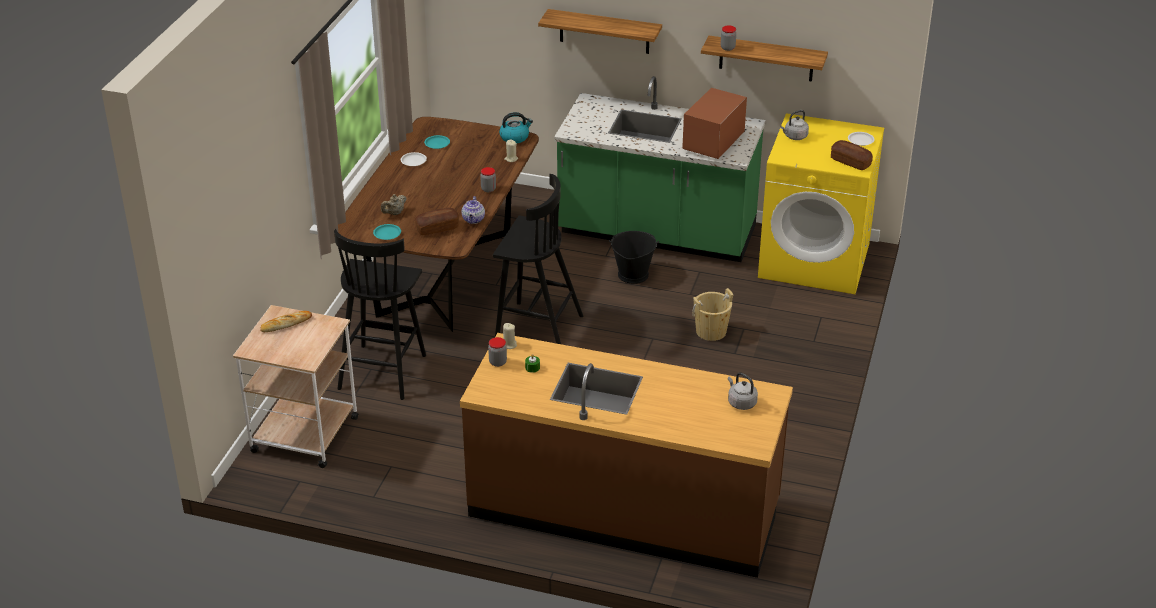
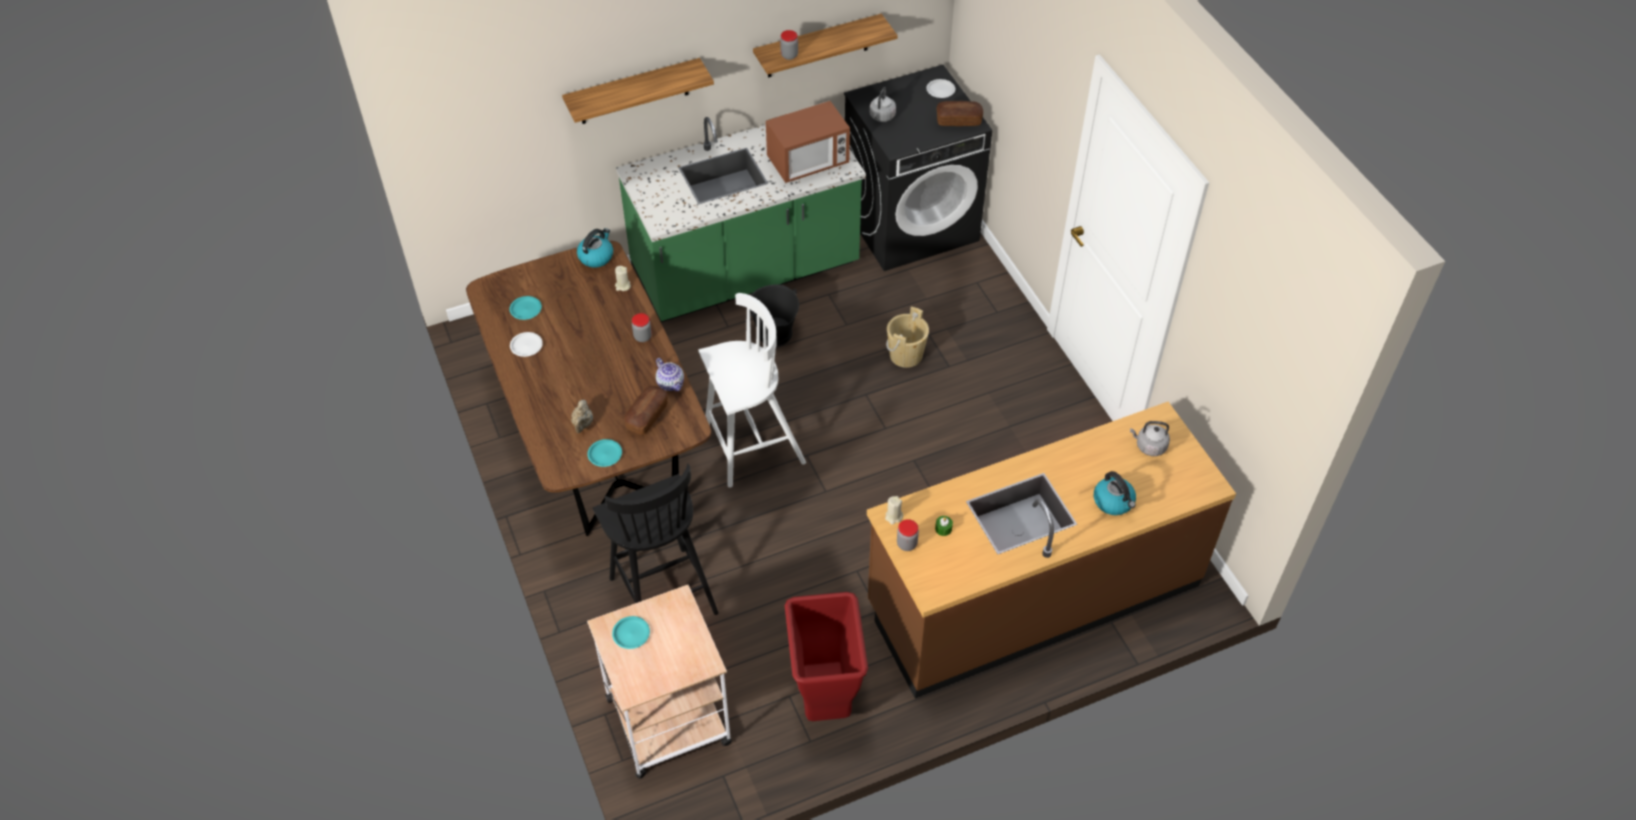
camera: 40 degrees left, 15 degrees up
(286, 324) = (631, 634): bread -> turquoise plate
(409, 481) = (823, 700): none -> red trash can
(536, 327) = (750, 448): black stool -> white stool
(670, 417) = (1114, 502): none -> kettle
(713, 143) = (808, 162): microwave -> microwave turned 105 degrees counterclockwise
(815, 260) = (911, 223): yellow washing machine -> black washing machine

